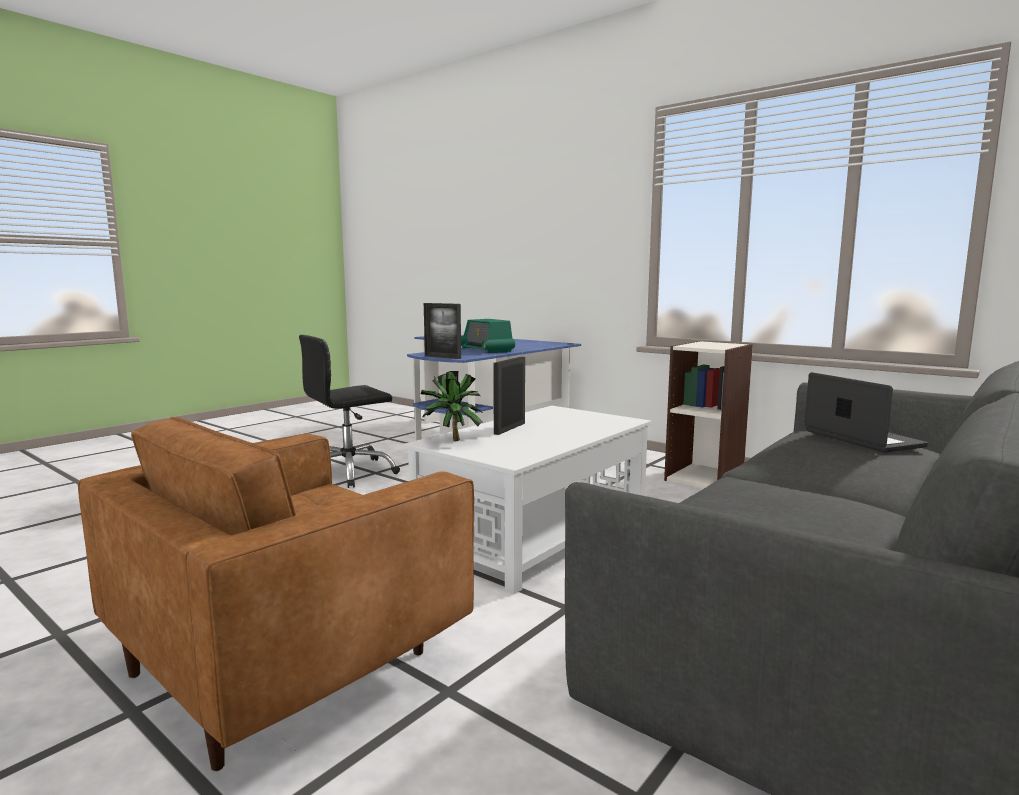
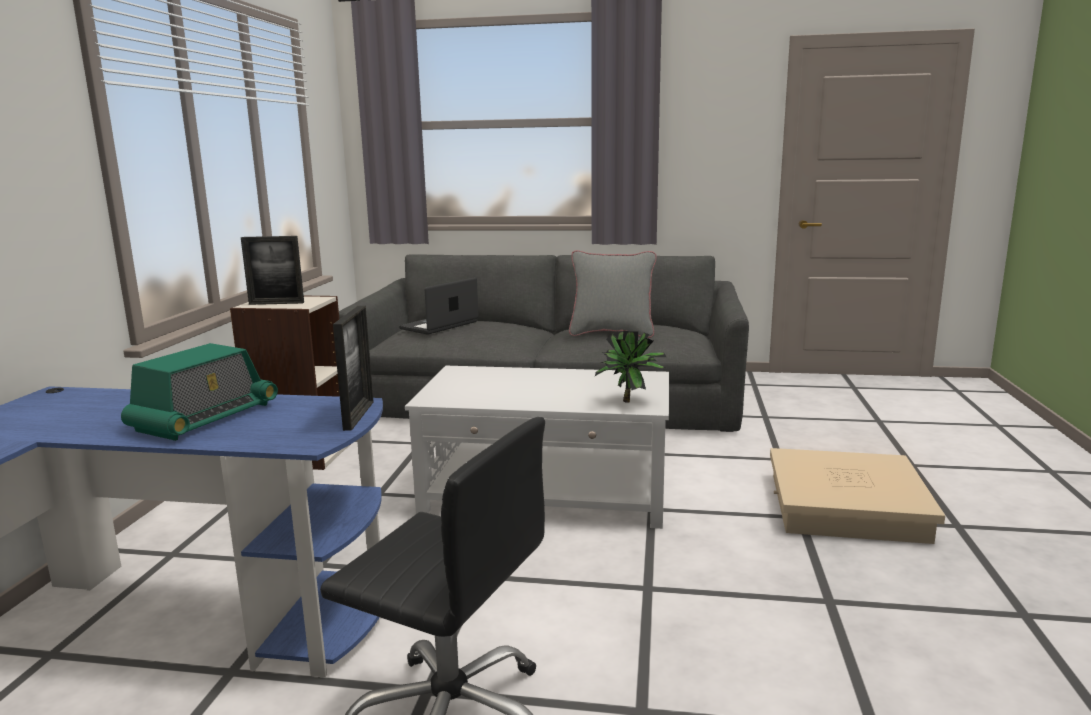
camera: 120 degrees left, 5 degrees up
(288, 660) = (846, 507): brown armchair -> beige storage box
(509, 428) = (551, 396): picture frame -> picture frame (276, 303)
(774, 501) = (612, 333): none -> grey pillow

